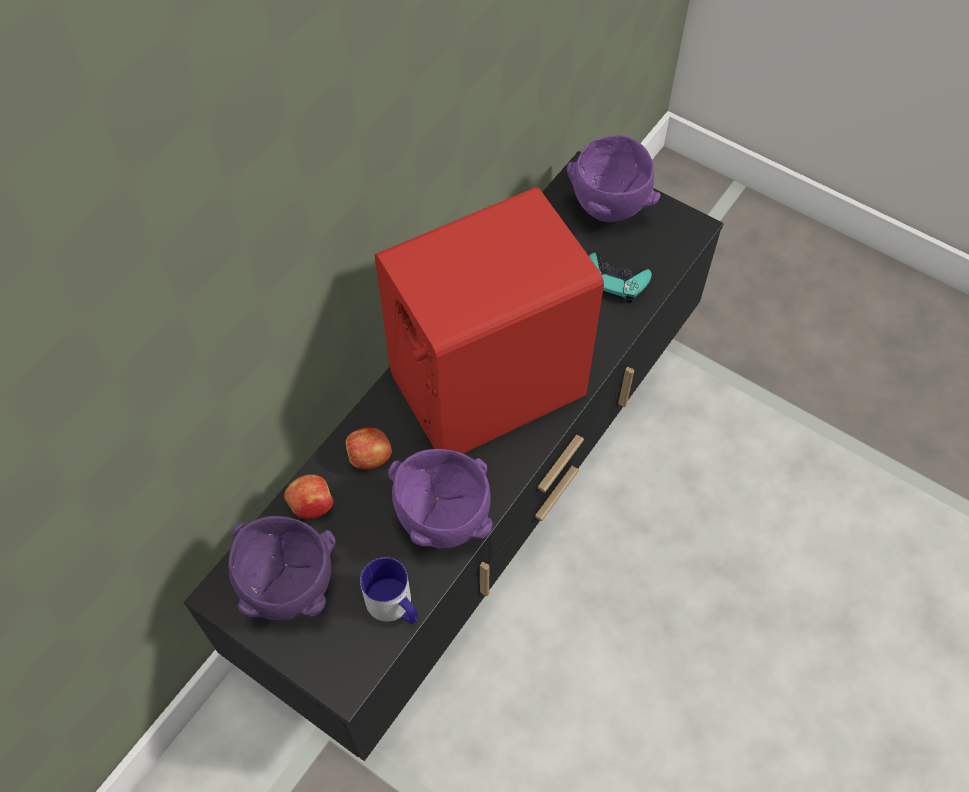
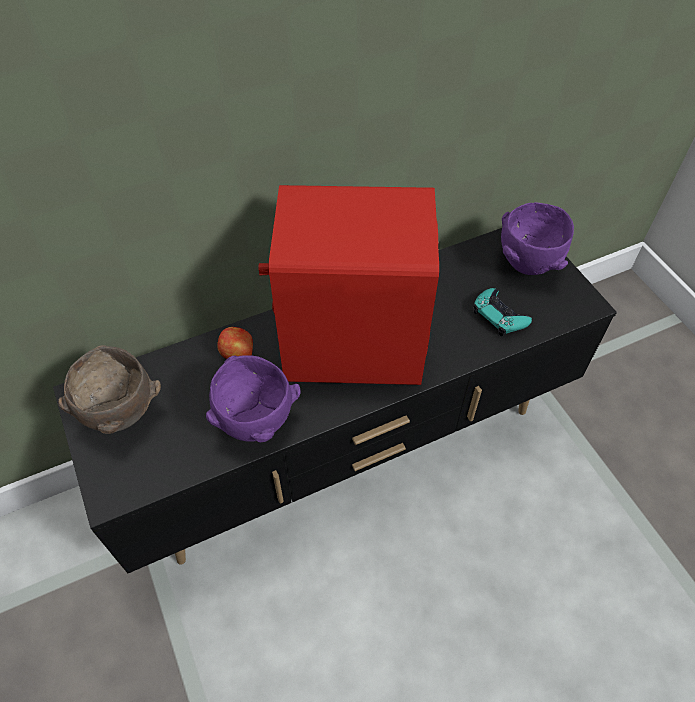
camera: 30 degrees right, 5 degrees down
(292, 591) = (122, 415): purple bowl -> brown bowl
(311, 506) = (176, 366): apple -> none
(394, 606) = (180, 463): mug -> none

